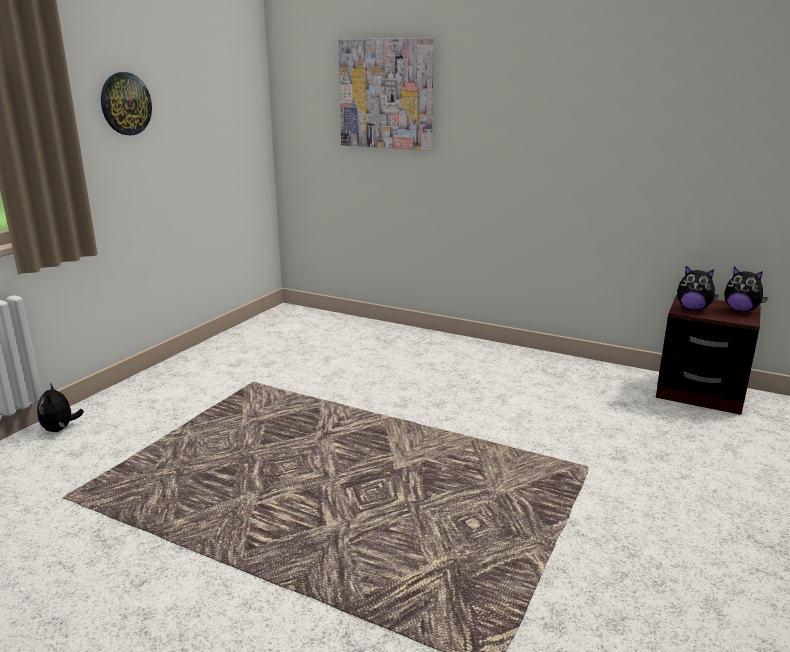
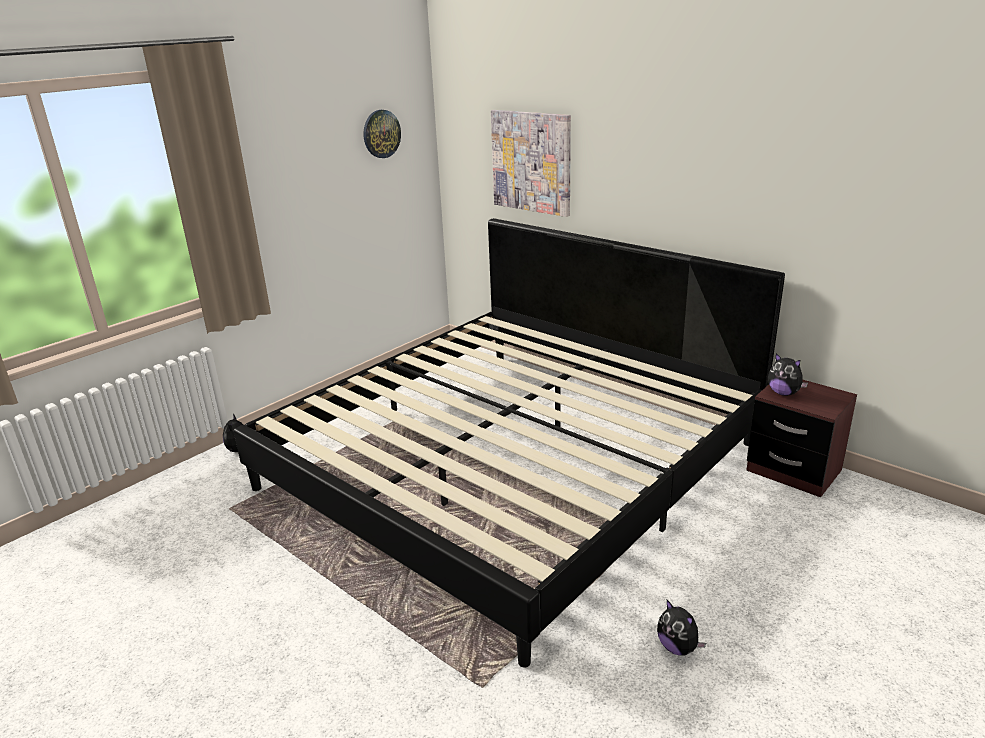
camera: 15 degrees right, 5 degrees up
(125, 104) = (297, 185): wall clock -> wall clock (381, 134)
(406, 415) = (510, 465): none -> bed
(741, 310) = (831, 399): plush toy -> plush toy (678, 647)

